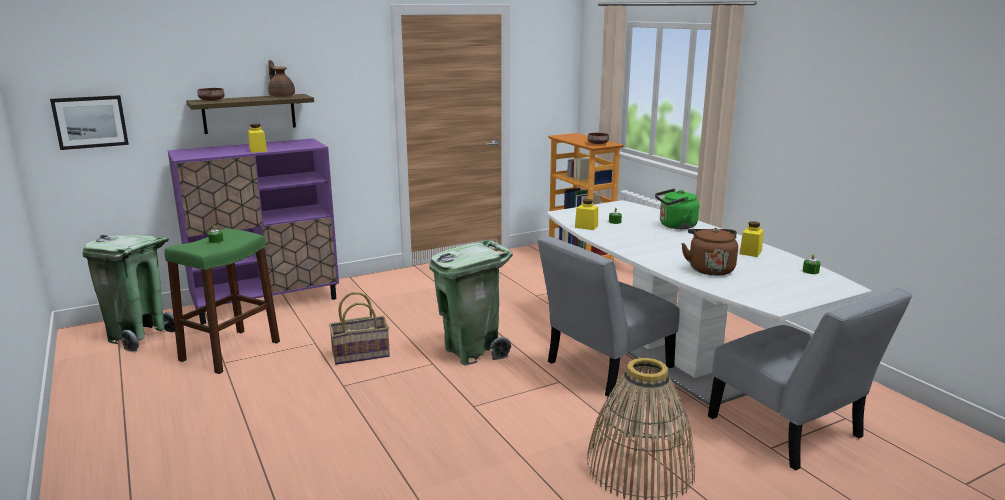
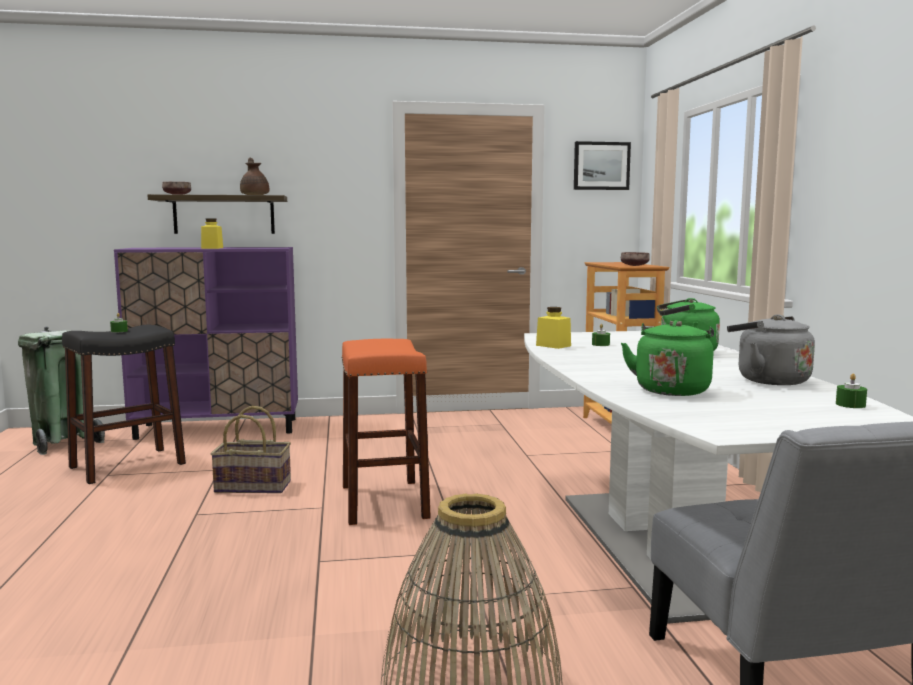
camera: 20 degrees right, 10 degrees down
(90, 122) = (60, 212): picture -> picture (601, 166)
(230, 351) = (128, 465): green stool -> black stool
(472, 351) = (384, 502): green trash can -> orange stool
(604, 368) = (541, 545): grey chair -> none
(710, 269) = (672, 389): brown kettle -> green kettle
(750, 252) = (768, 380): yellow jar -> grey kettle

